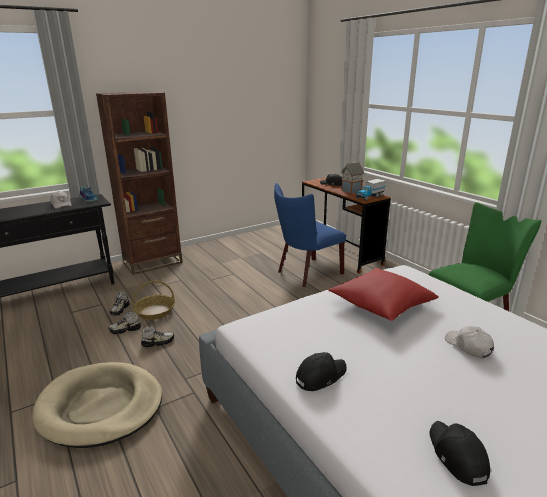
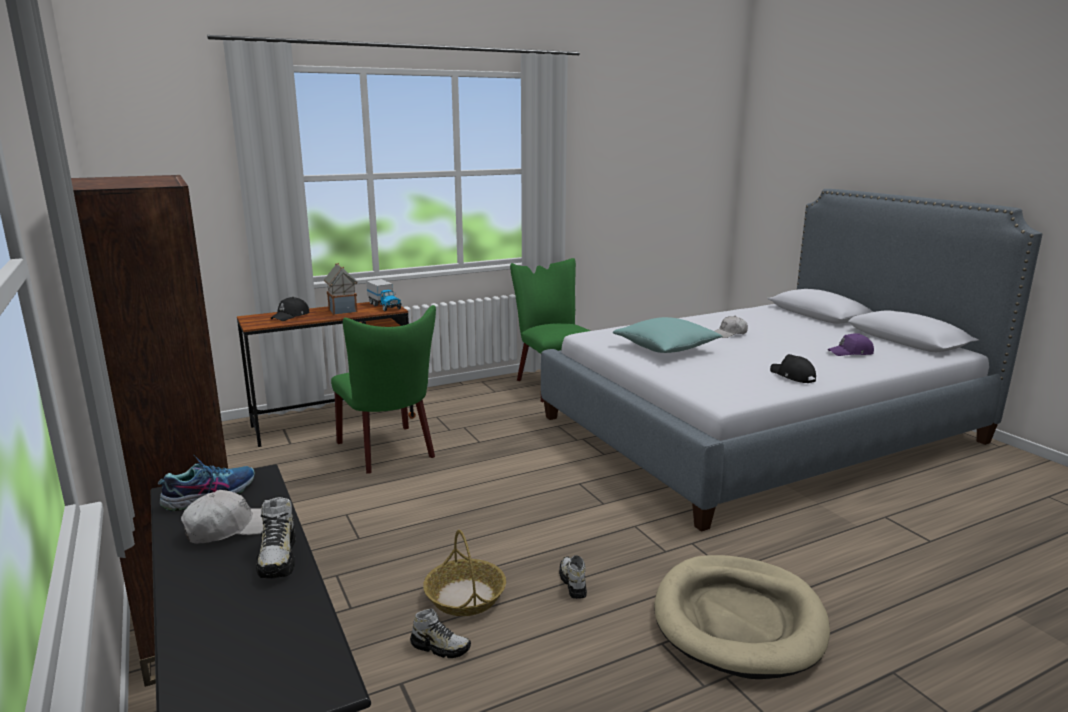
camera: 85 degrees left, 5 degrees down
(125, 329) = (525, 627): shoe -> shoe (278, 558)
(306, 273) = (389, 452): blue chair -> green chair
(381, 305) = (666, 349): red pillow -> turquoise pillow
(456, 456) = (851, 353): black cap -> purple cap

